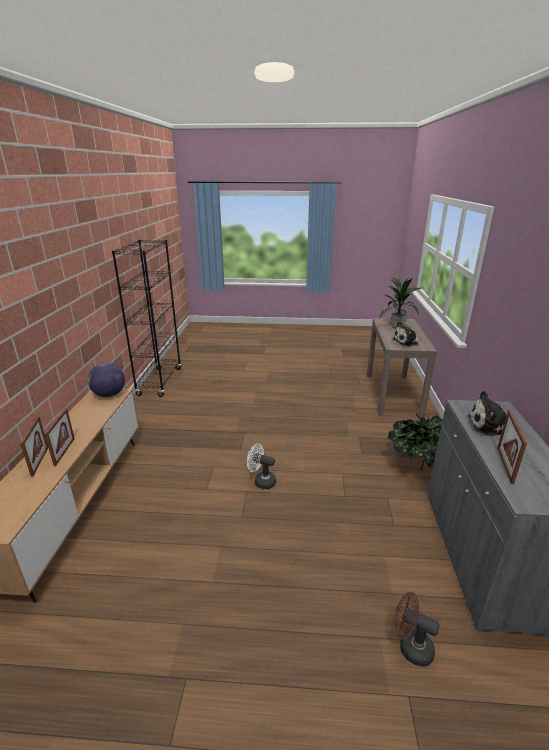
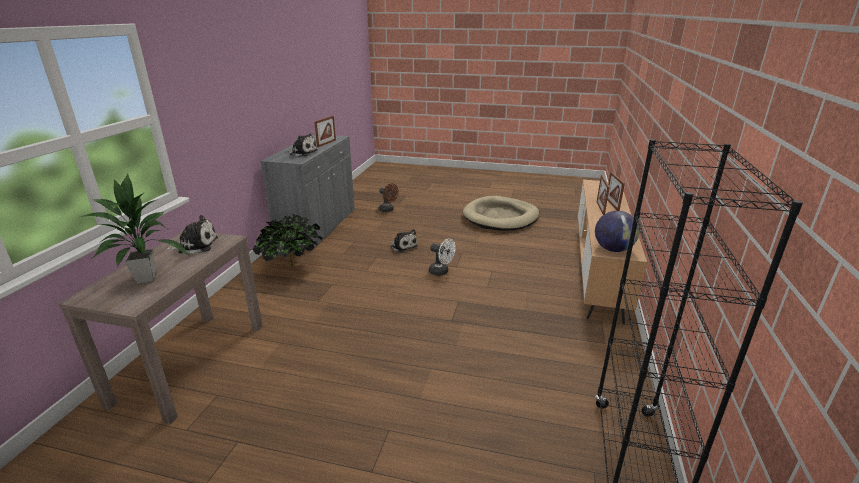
camera: 170 degrees left, 0 degrees up
(166, 650) = (500, 217): none -> beige dog bed
(322, 521) = (403, 246): none -> plush toy

